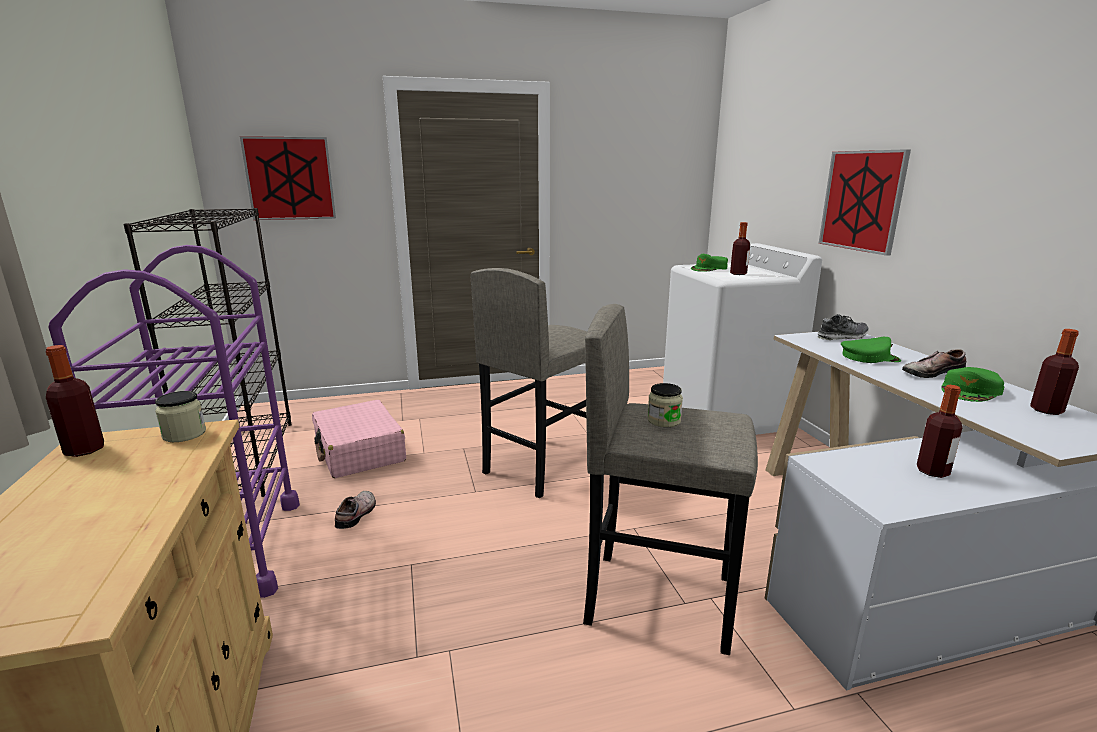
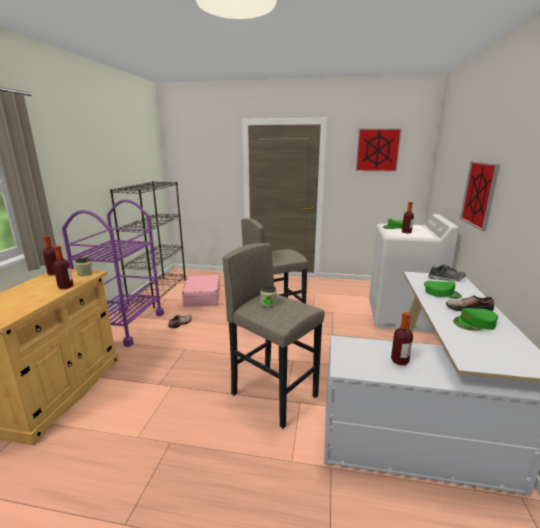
camera: 25 degrees right, 0 degrees up
(290, 178) = (199, 167): picture -> picture (377, 150)
(1046, 410) = (507, 344): bottle -> bottle (66, 287)

